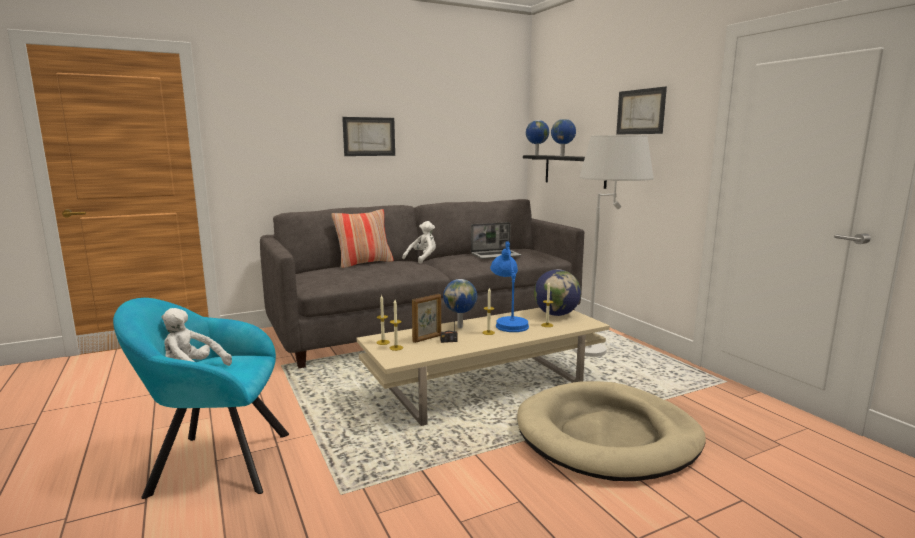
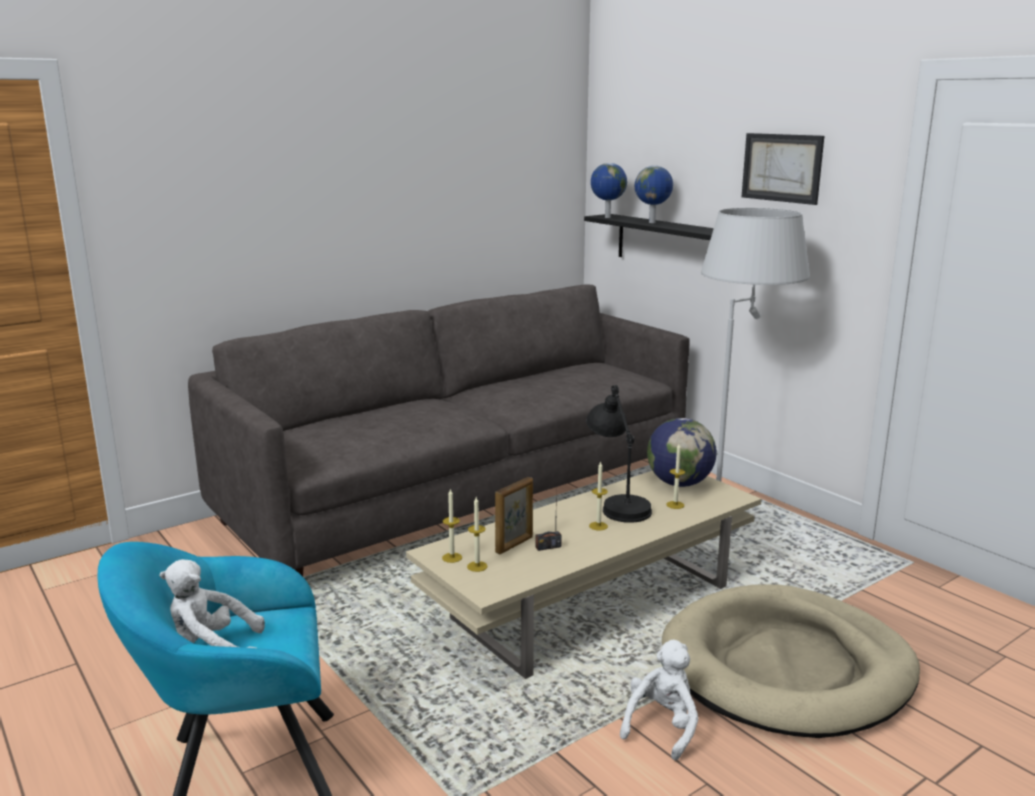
camera: 10 degrees left, 5 degrees up
(364, 263) = (364, 411): pillow -> none
(369, 136) = (350, 199): picture -> none
(422, 259) = (451, 396): white plush toy -> white plush toy (662, 726)
(460, 327) = (552, 518): globe -> none
(496, 255) = (561, 383): laptop -> none
(508, 321) = (616, 502): blue table lamp -> black table lamp

